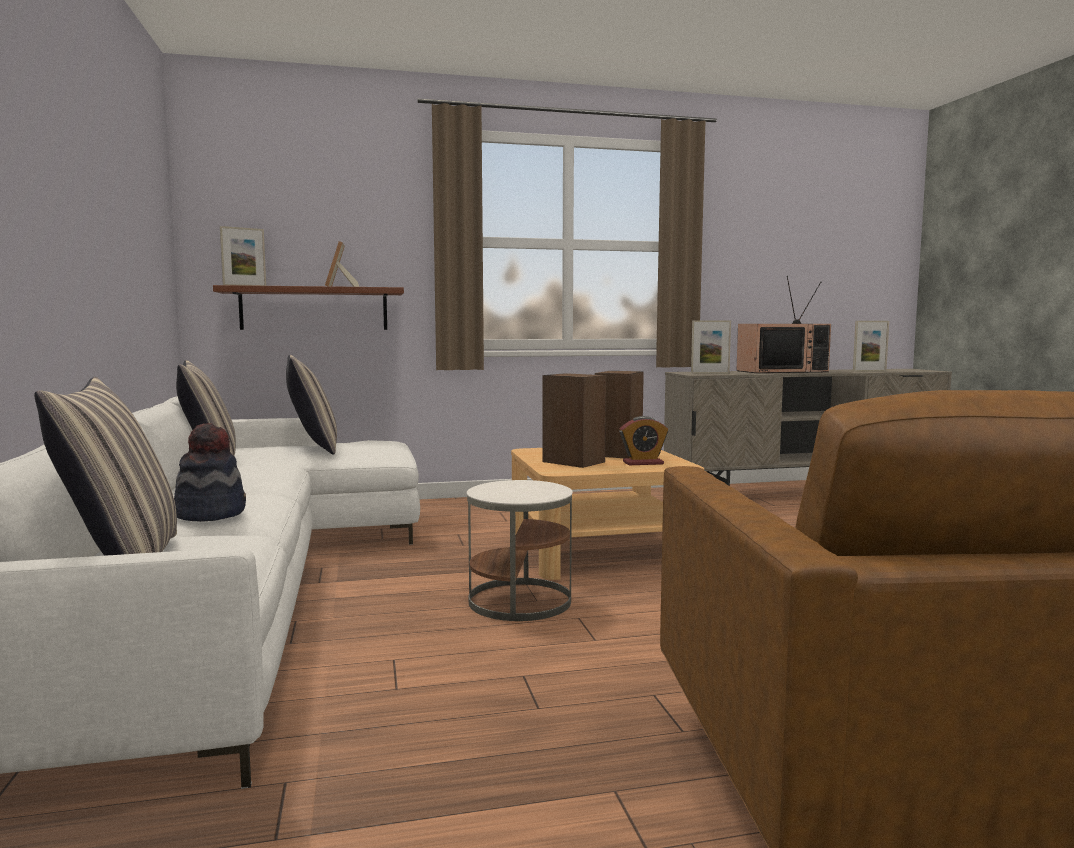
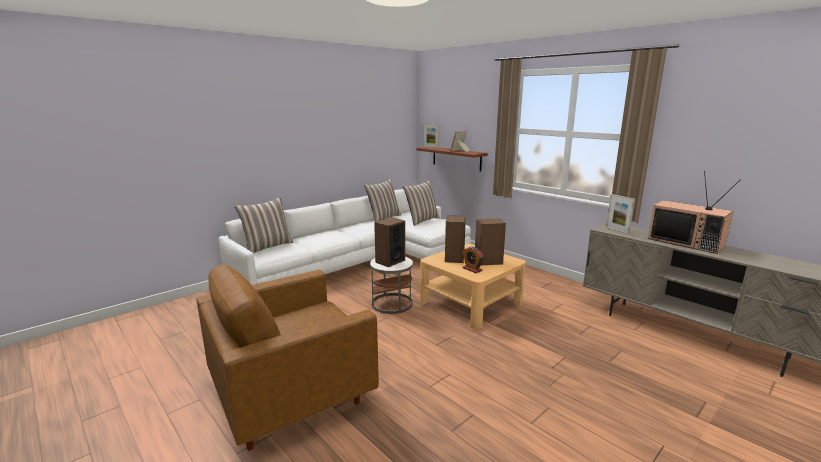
camera: 60 degrees right, 10 degrees up
(211, 513) = (315, 238): hat -> none
(517, 489) = (390, 261): none -> speaker
(869, 371) = (770, 263): picture frame -> none

